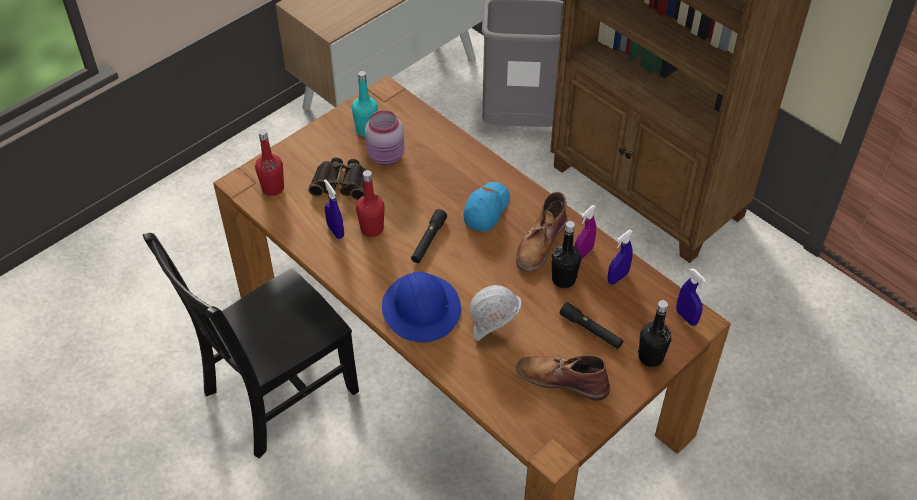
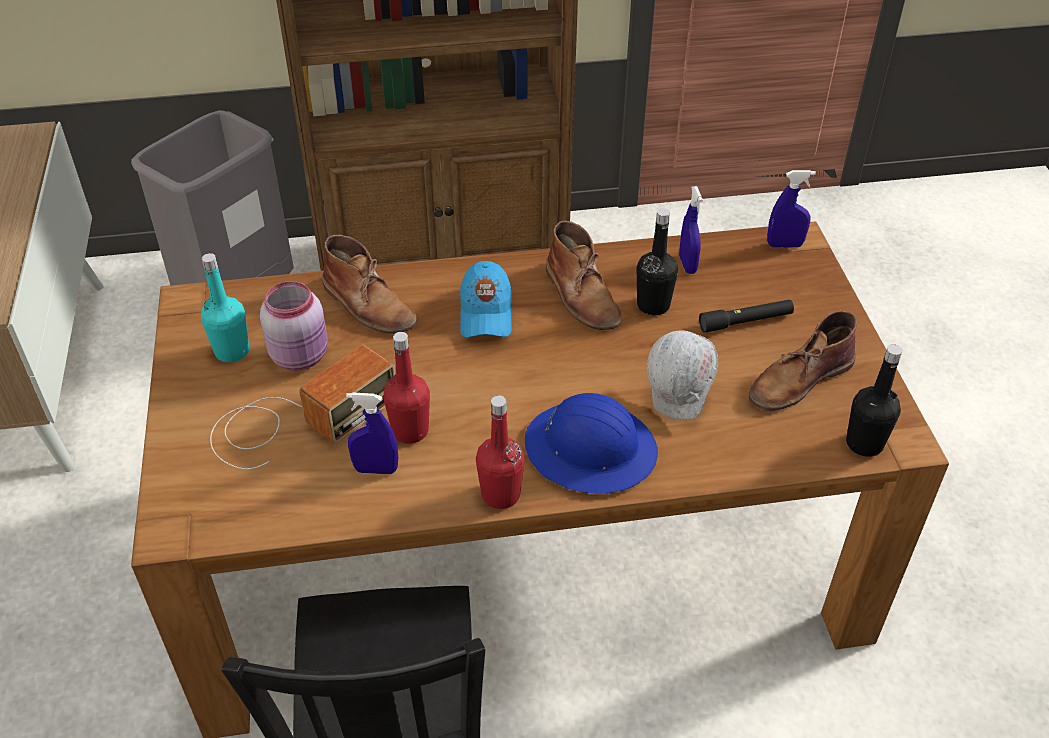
camera: 55 degrees left, 5 degrees down
(273, 188) = (223, 499): red bottle -> red bottle (500, 495)
(341, 183) = (297, 421): binoculars -> radio
(428, 240) = (484, 387): black flashlight -> none
(447, 159) = (369, 305): none -> brown boot
(486, 210) = (486, 313): blue cap -> blue cap turned 150 degrees counterclockwise
(583, 253) = (629, 271): purple spray bottle -> none
(650, 357) = (819, 297): black bottle -> black bottle (864, 443)

